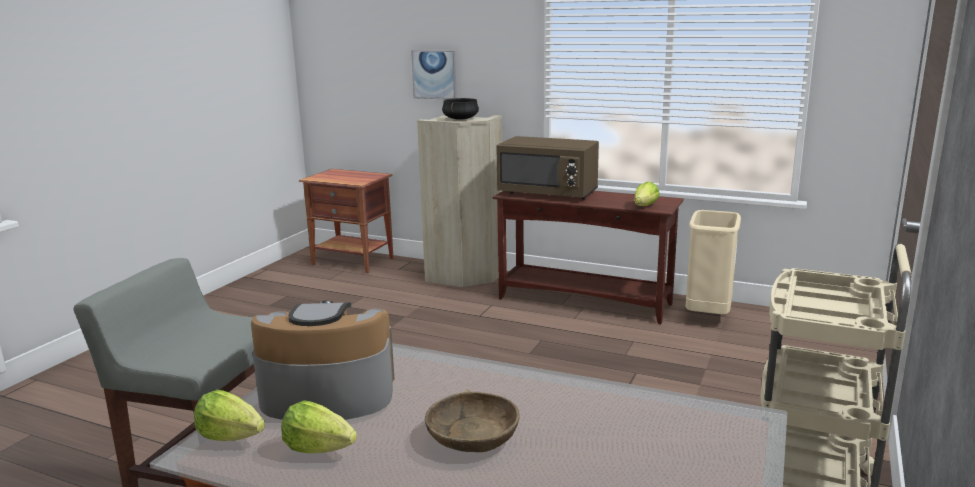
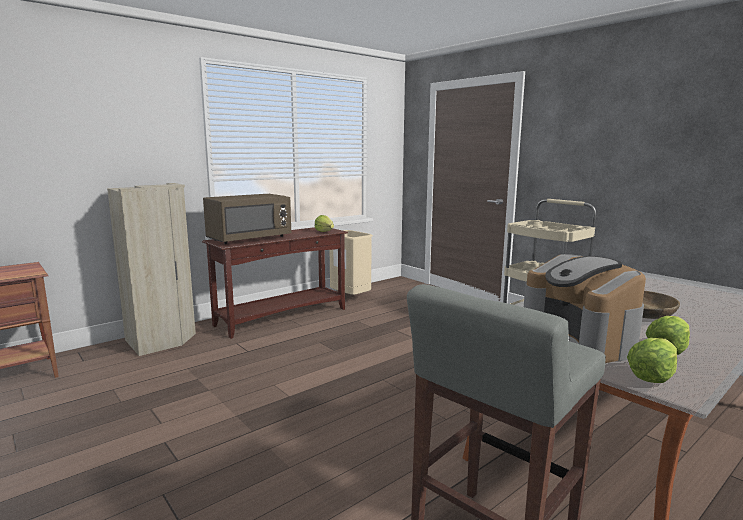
camera: 65 degrees left, 5 degrees down
(327, 395) = (579, 340): coffee machine -> coffee machine turned 45 degrees counterclockwise
(434, 74) = (87, 147): picture -> none
(460, 119) = (156, 185): black cooking pot -> none

